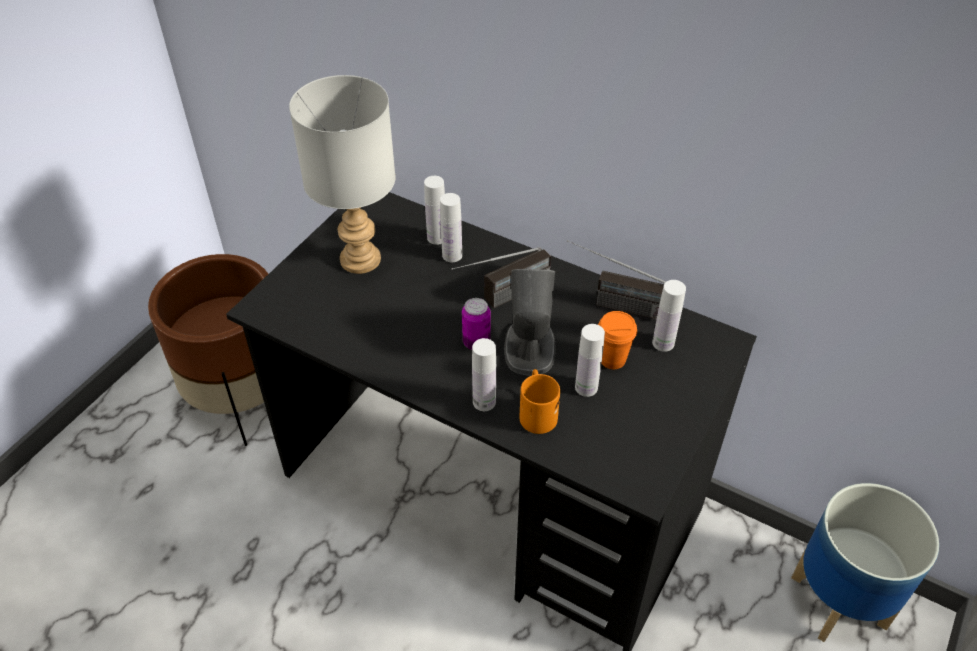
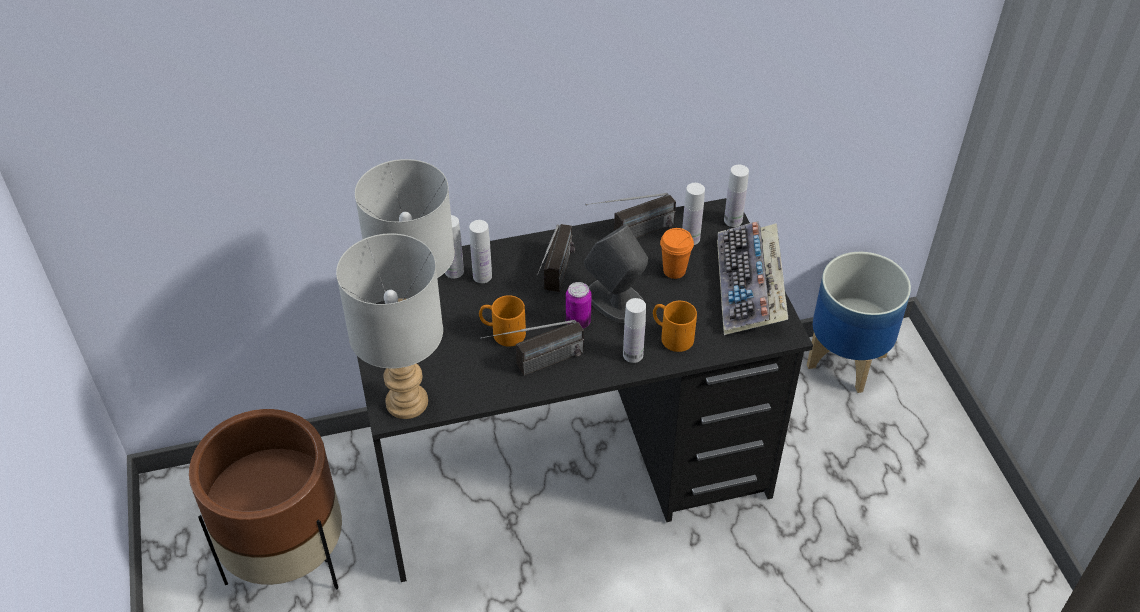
camera: 45 degrees left, 0 degrees up
(279, 307) = (407, 401): none -> grey table lamp
(397, 351) = (534, 366): none -> radio
(409, 308) = (502, 333): none -> orange mug
(586, 387) = (681, 299): white bottle -> white bottle (733, 220)
(664, 424) = (750, 288): none -> keyboard

